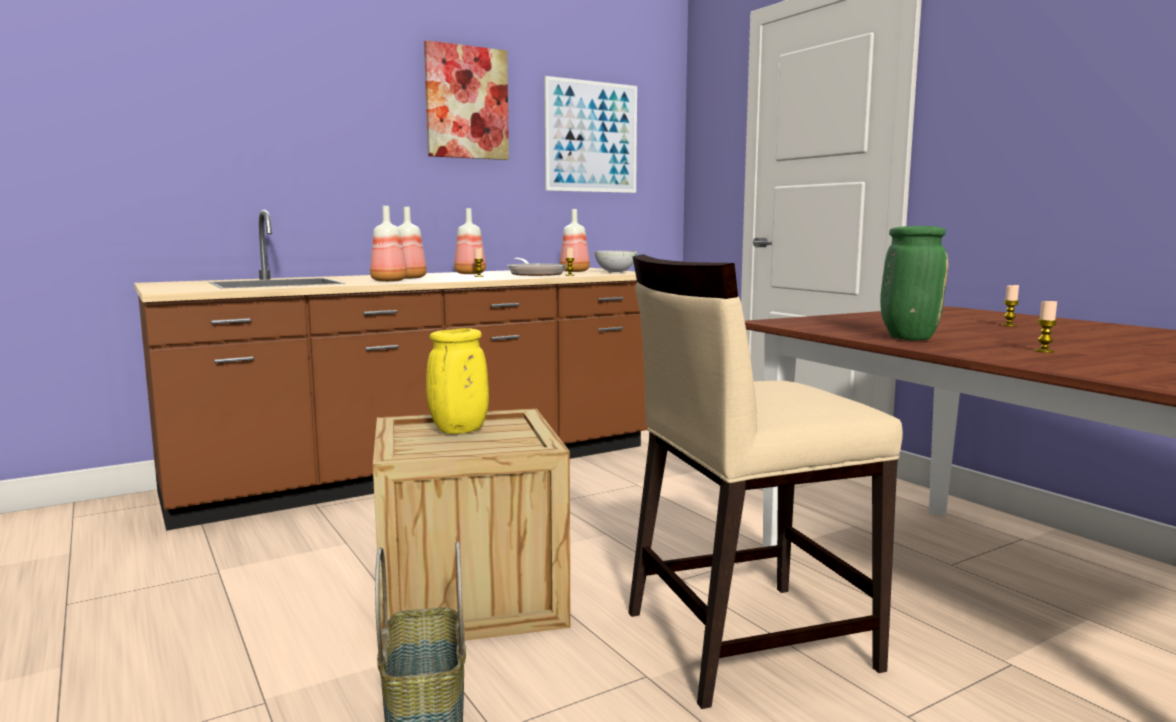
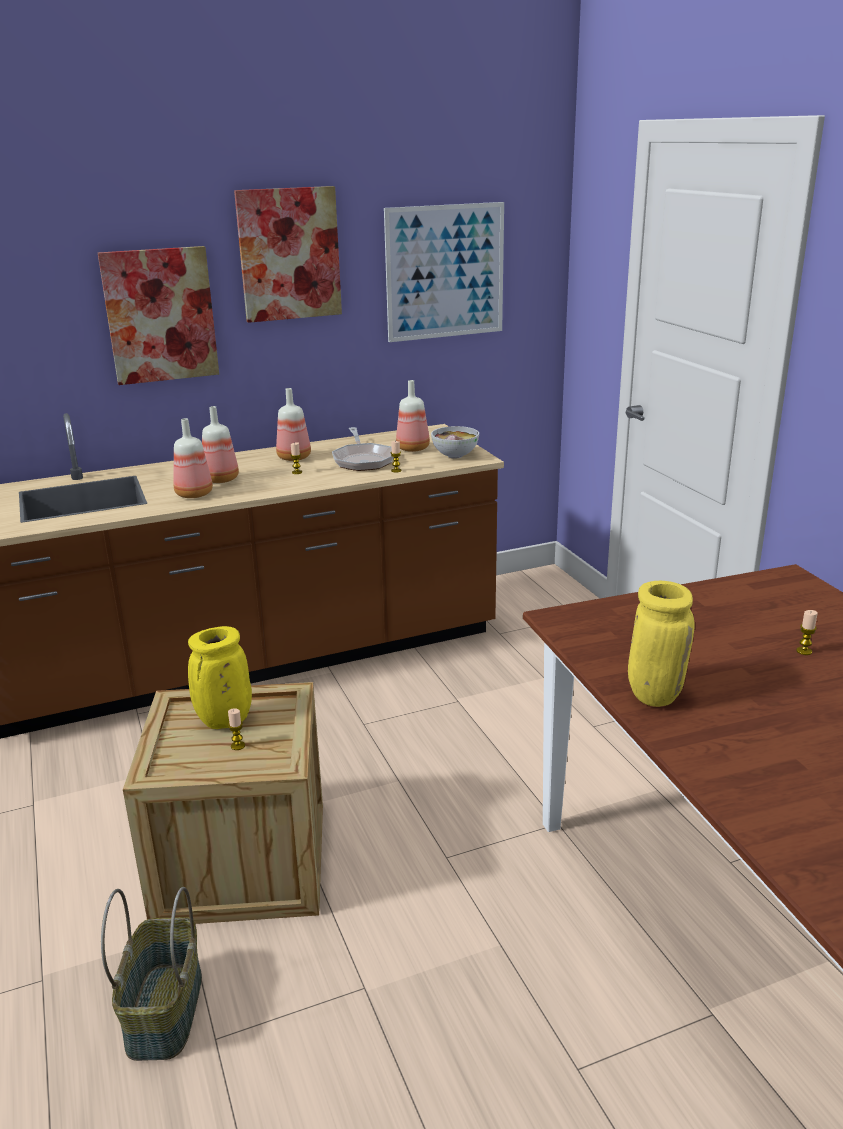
camera: 10 degrees right, 15 degrees up
(353, 140) = (160, 315): none -> picture
(744, 639) = (472, 950): beige chair -> none
(907, 338) = (653, 694): green vase -> yellow vase
(1044, 351) = (766, 753): candle -> candle (238, 746)

